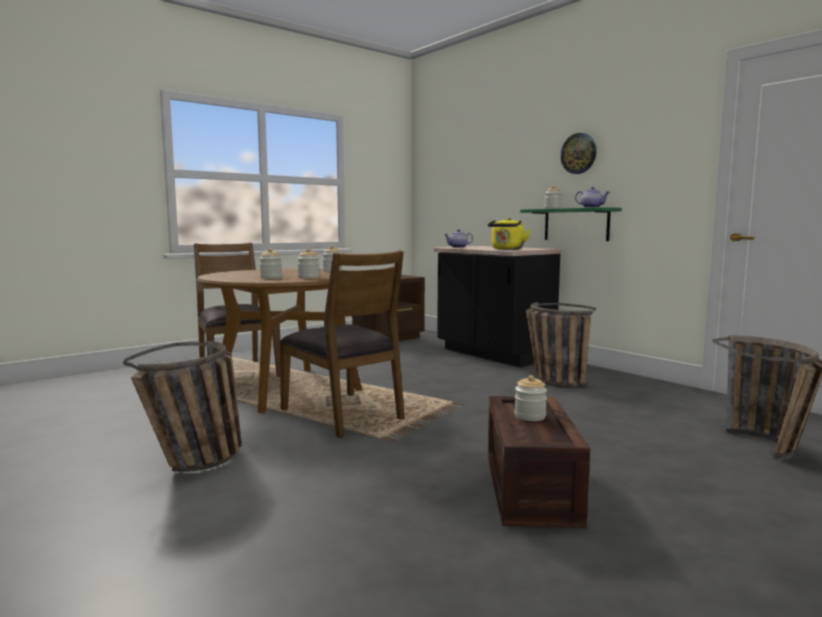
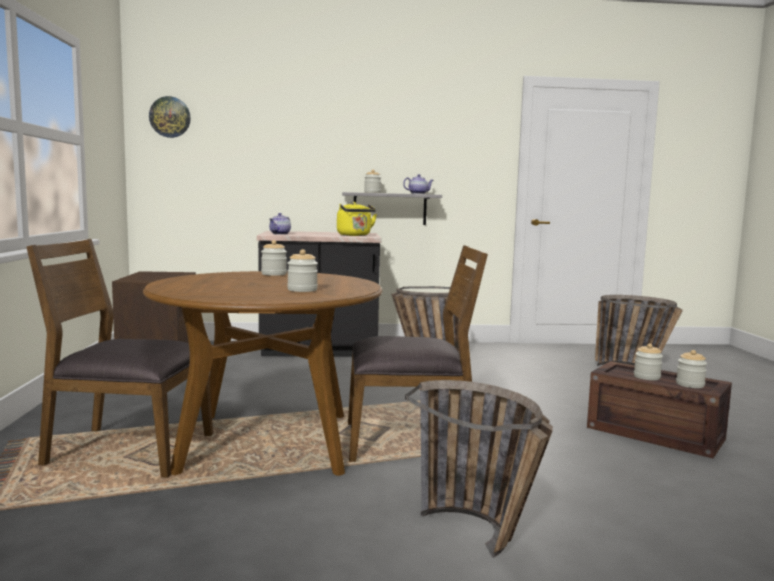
camera: 55 degrees left, 0 degrees up
(309, 277) = (334, 284): jar -> jar (690, 384)
(576, 224) = (390, 209): green shelf -> grey shelf
(579, 153) = (391, 139): wall clock -> wall clock (170, 117)

